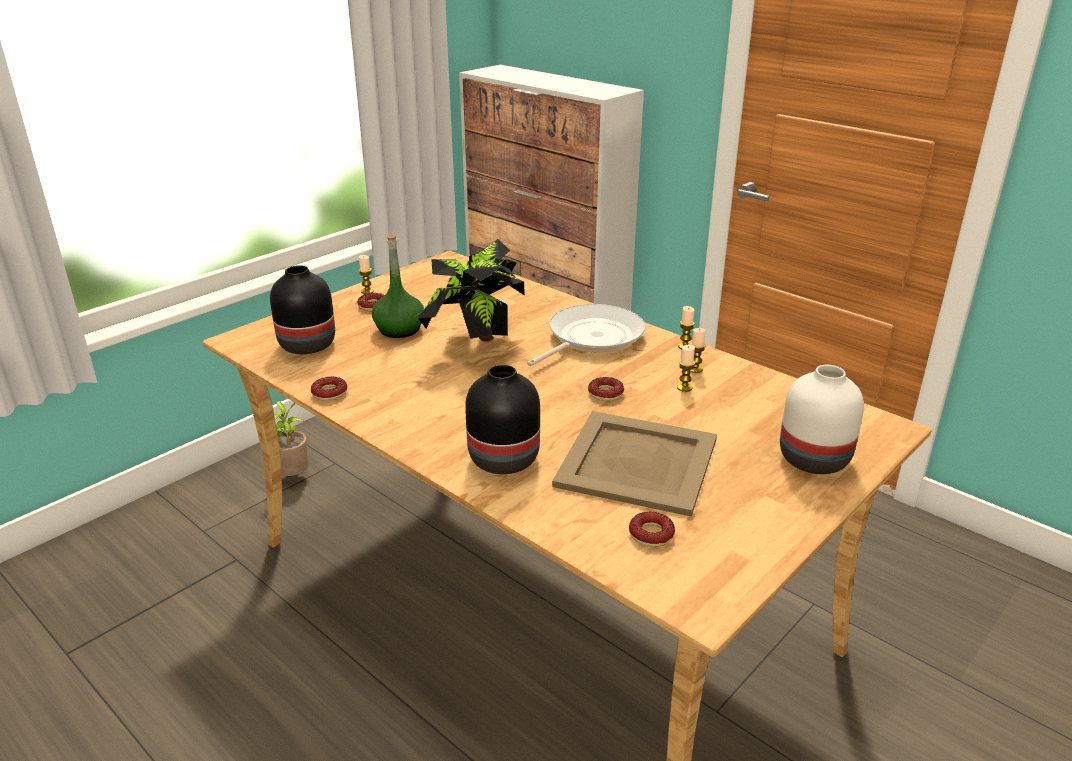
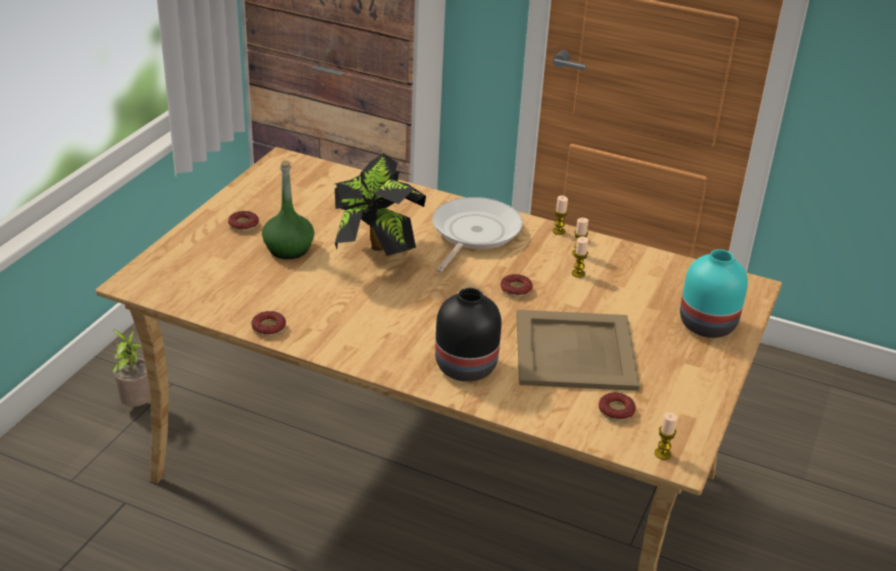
camera: 20 degrees left, 5 degrees up
(307, 344) = (208, 278): black vase -> none
(367, 291) = (225, 208): candle -> candle (662, 454)
(813, 458) = (706, 323): white vase -> turquoise vase

